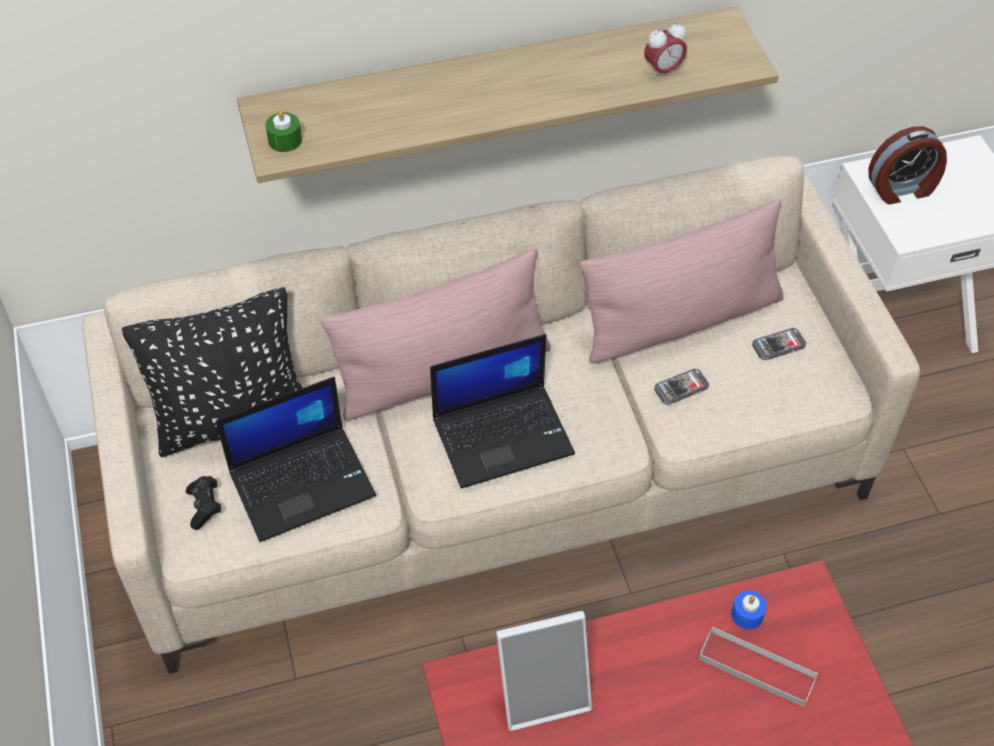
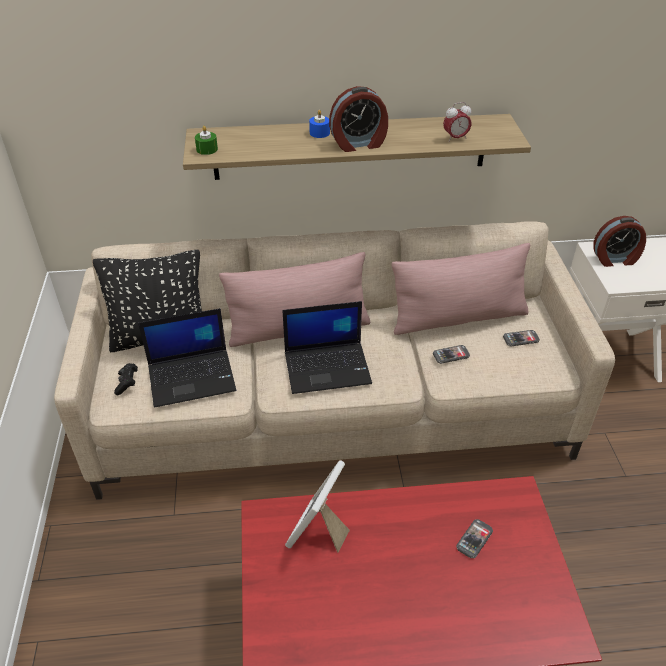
camera: 10 degrees right, 10 degrees down
(518, 100) = (358, 144): none -> alarm clock
(543, 692) = (319, 531): picture frame -> picture frame turned 120 degrees clockwise
(747, 614) = (473, 503): blue candle -> blue candle (319, 133)
(757, 668) = (474, 539): grey tray -> phone

